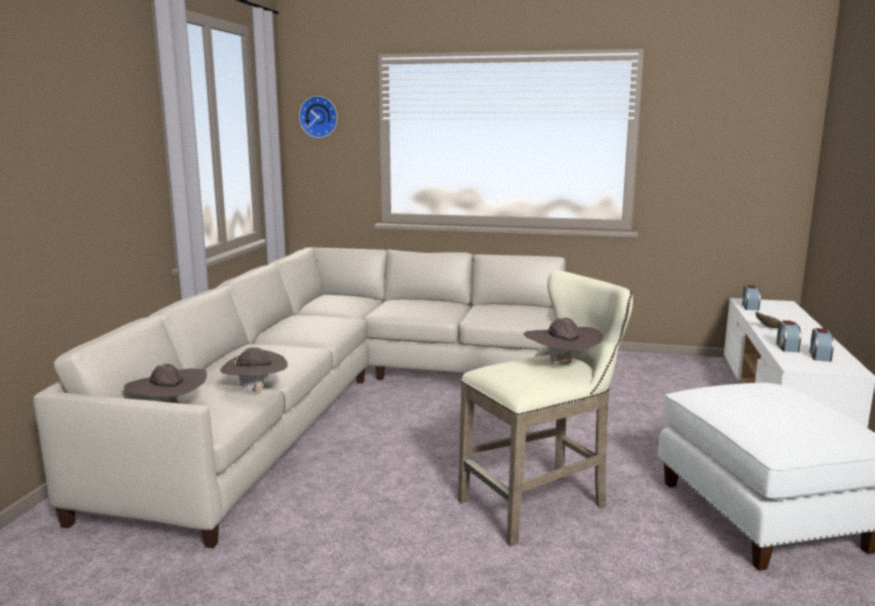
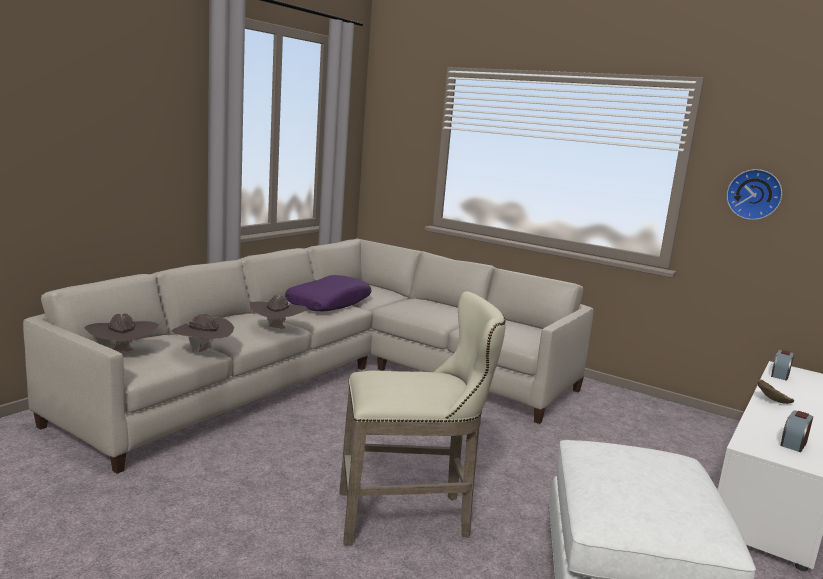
camera: 20 degrees right, 0 degrees up
(318, 319) = (328, 303): none -> purple pillow
(319, 117) = (393, 121): wall clock -> wall clock (754, 194)
(562, 366) = (434, 385): brown hat -> brown hat (277, 329)
(786, 347) = (765, 425): alarm clock -> none

